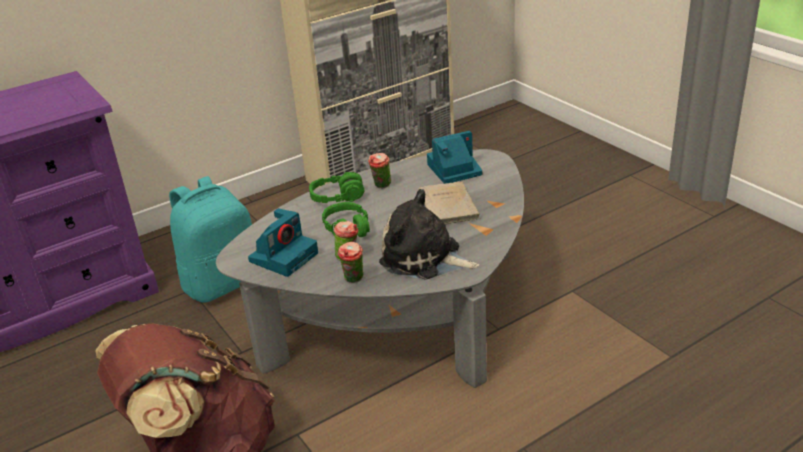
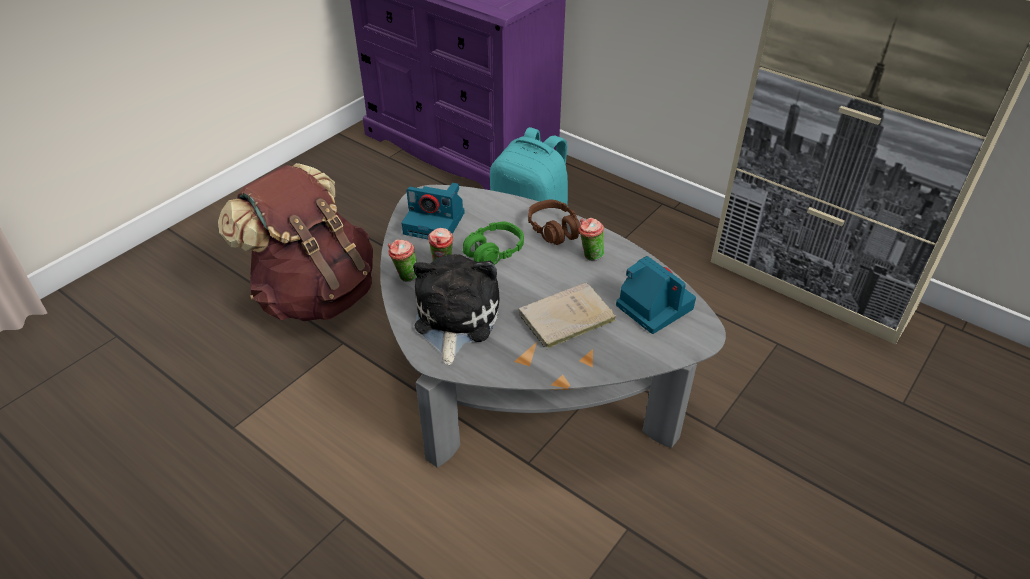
camera: 70 degrees right, 10 degrees up
(337, 197) = (554, 230): green headphones -> brown headphones

